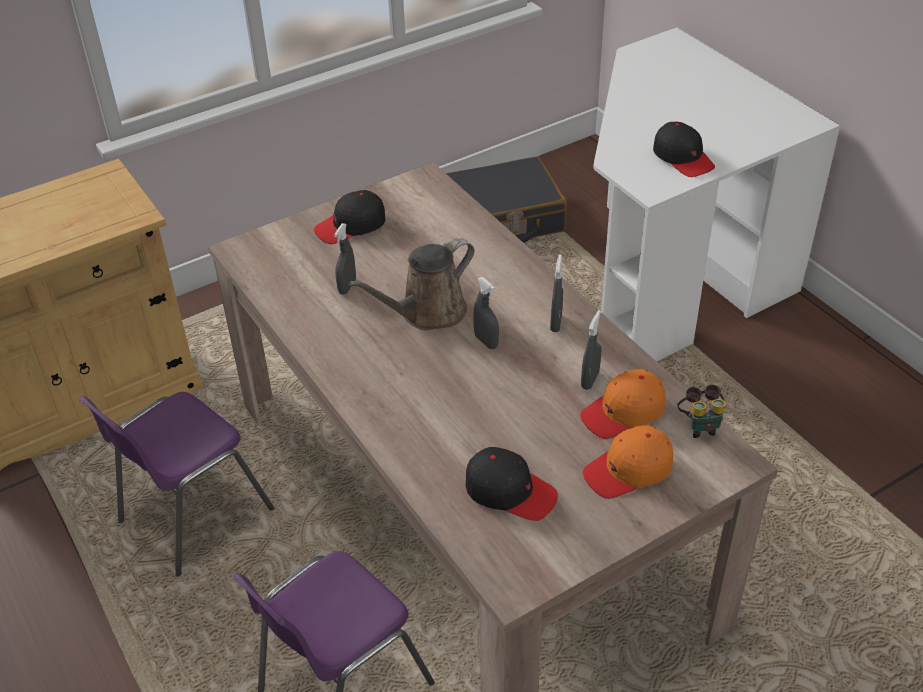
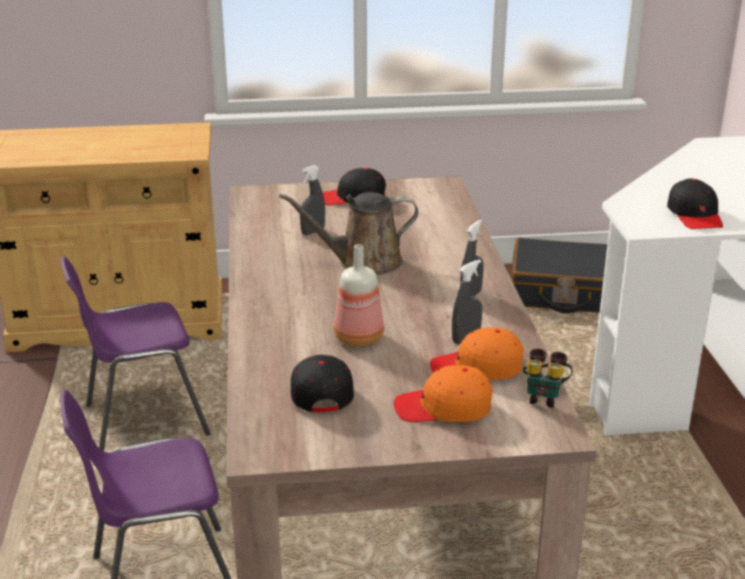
camera: 25 degrees right, 15 degrees down
(486, 341) = (396, 291): grey spray bottle -> none
(494, 414) = (357, 338): none -> bottle
(510, 491) = (320, 390): black cap -> black cap turned 150 degrees counterclockwise

